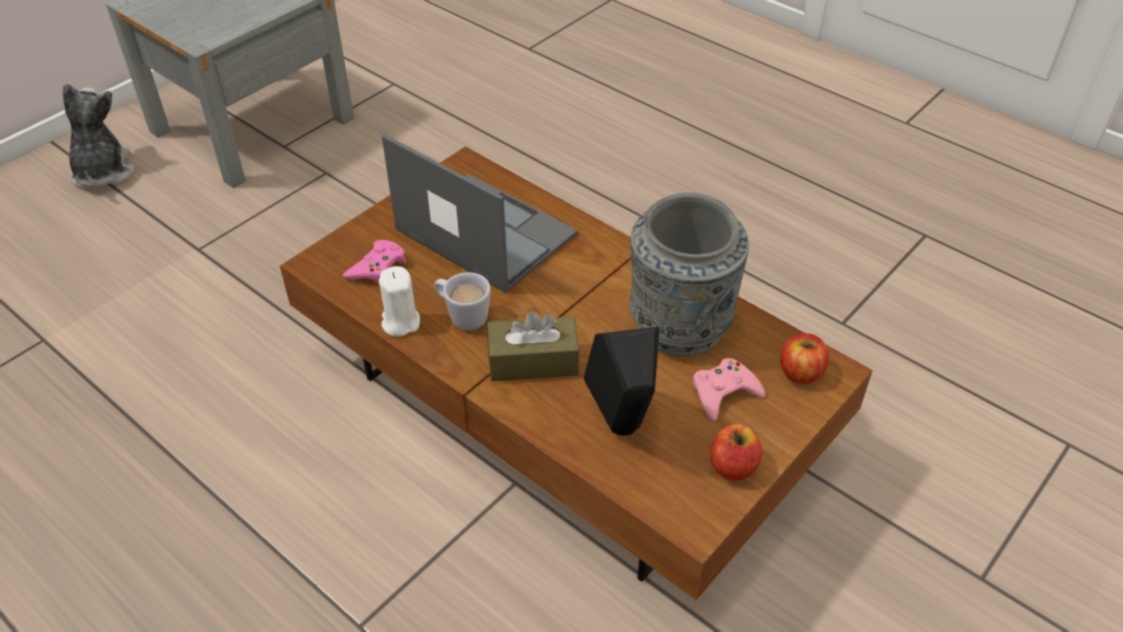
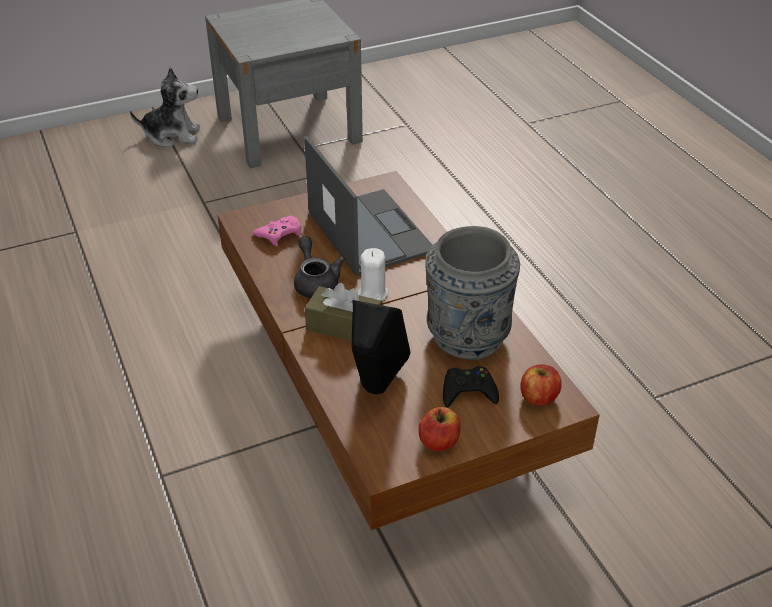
camera: 25 degrees right, 5 degrees down
(103, 172) = (172, 135): plush toy -> plush toy turned 75 degrees clockwise
(400, 322) = (271, 273): white candle -> white candle (372, 294)
(462, 316) = (315, 282): white mug -> grey teapot
(724, 393) = (468, 391): pink game controller -> black game controller

